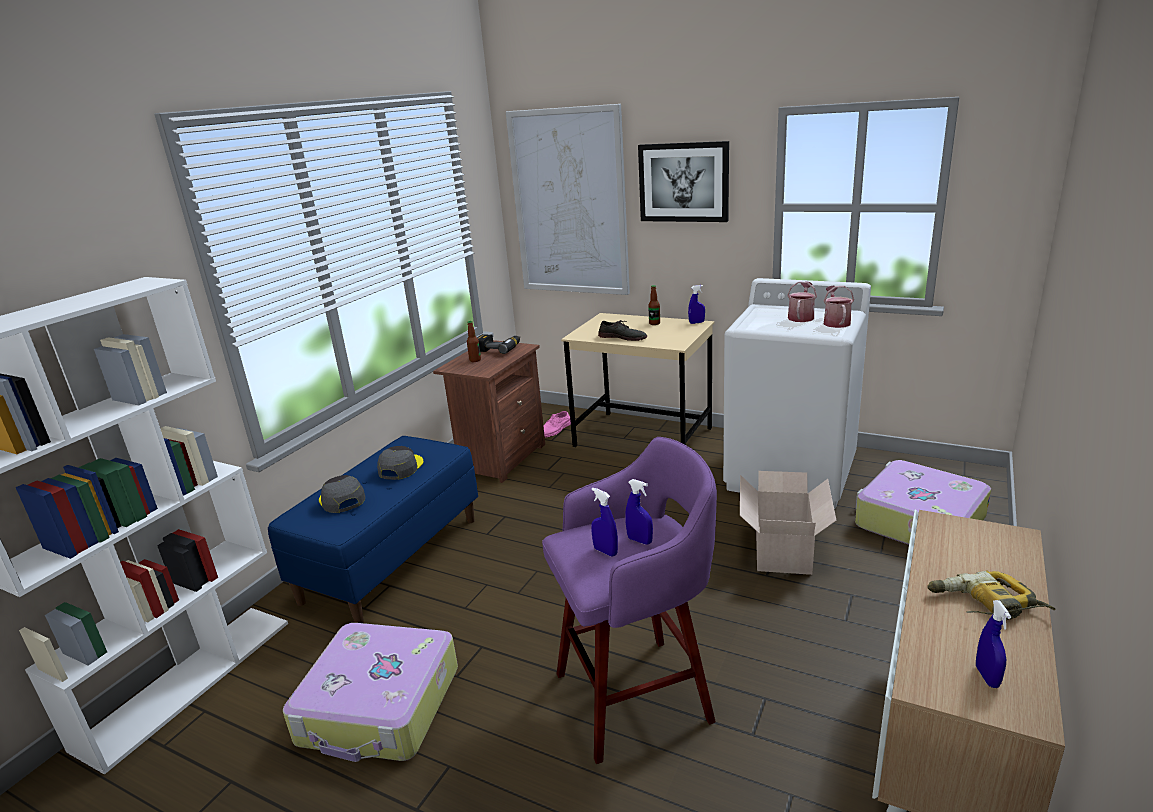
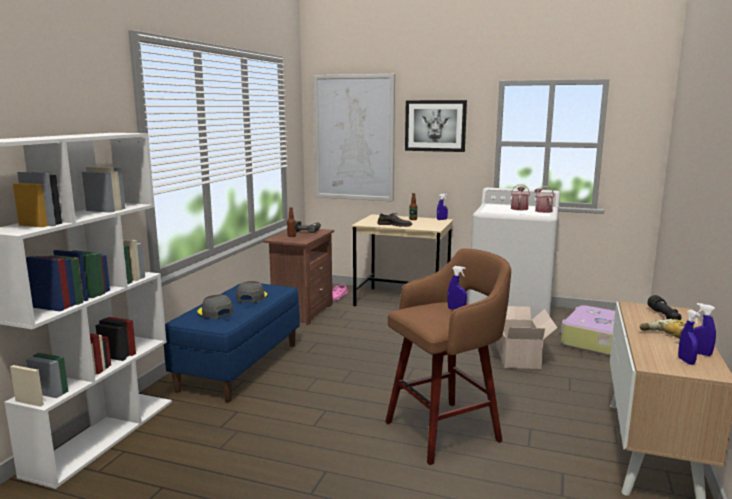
camera: 10 degrees left, 10 degrees down
(380, 706) = (262, 443): suitcase -> none
(605, 551) = (436, 314): blue spray bottle -> blue spray bottle (699, 353)
(638, 695) = (445, 430): purple stool -> brown stool
(985, 551) = (664, 316): none -> black flashlight

